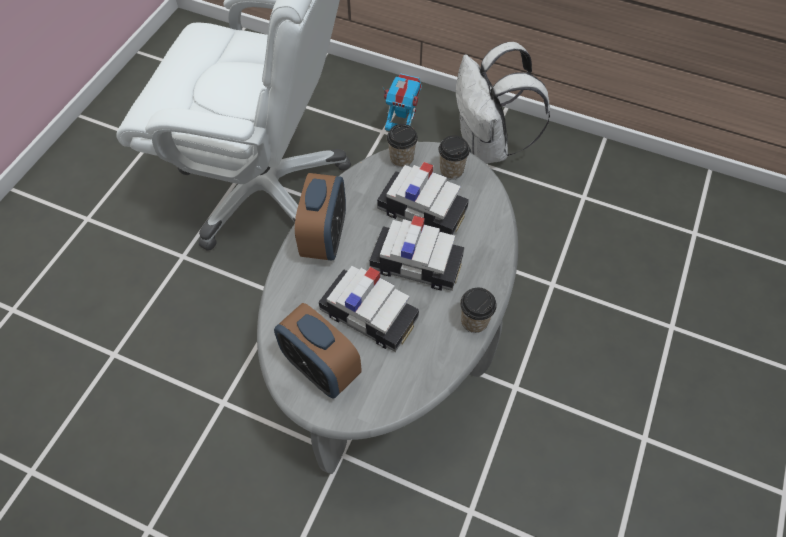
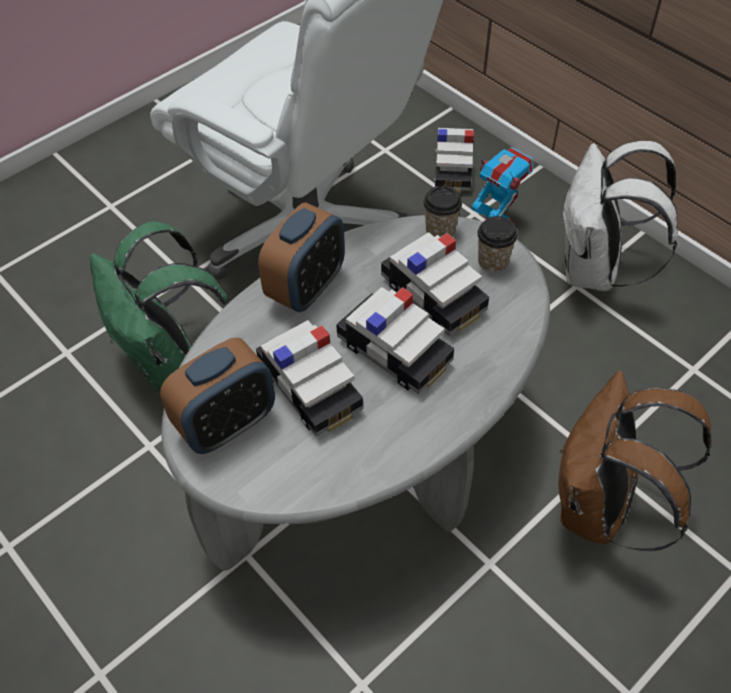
camera: 25 degrees right, 5 degrees down
(206, 329) = (171, 361): none -> green backpack
(321, 368) = (227, 424): alarm clock -> alarm clock turned 105 degrees counterclockwise
(350, 102) = (452, 169): none -> toy car
(474, 321) = (428, 439): cup -> none
(568, 319) = (599, 509): none -> brown backpack

